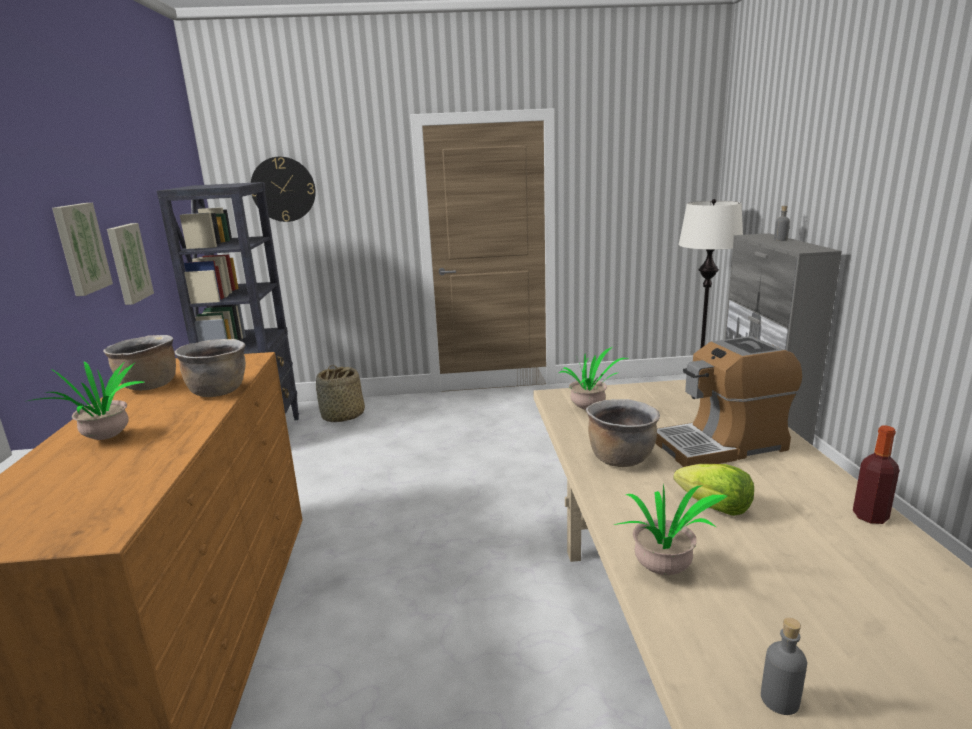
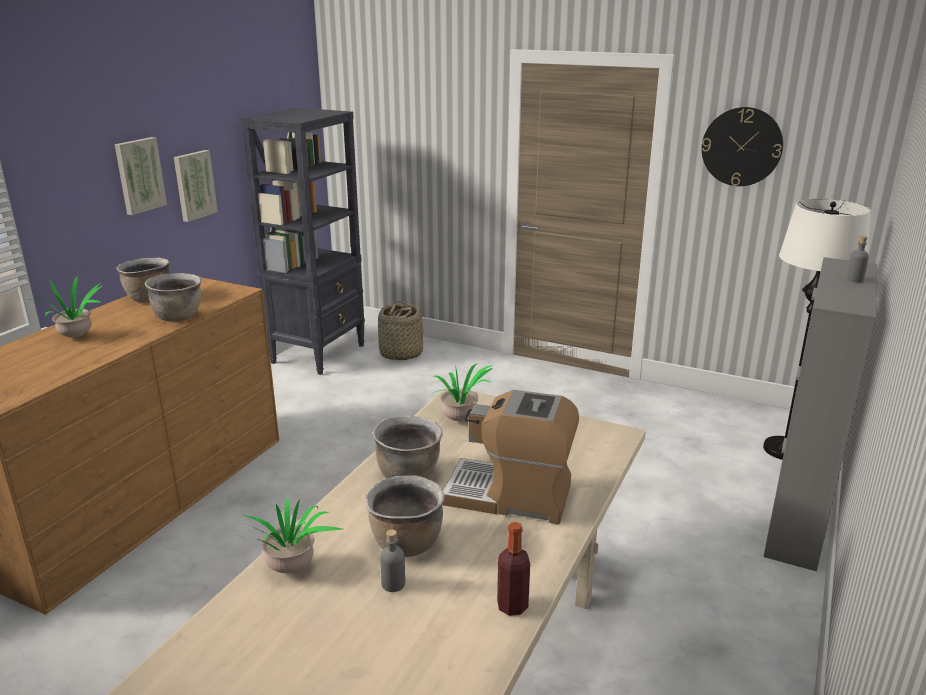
camera: 30 degrees right, 5 degrees up
(283, 189) = (385, 116): wall clock -> wall clock (741, 147)
(714, 507) = (406, 543): lettuce -> brown cooking pot
(780, 700) = (220, 674): grey bottle -> grey bottle (393, 584)

